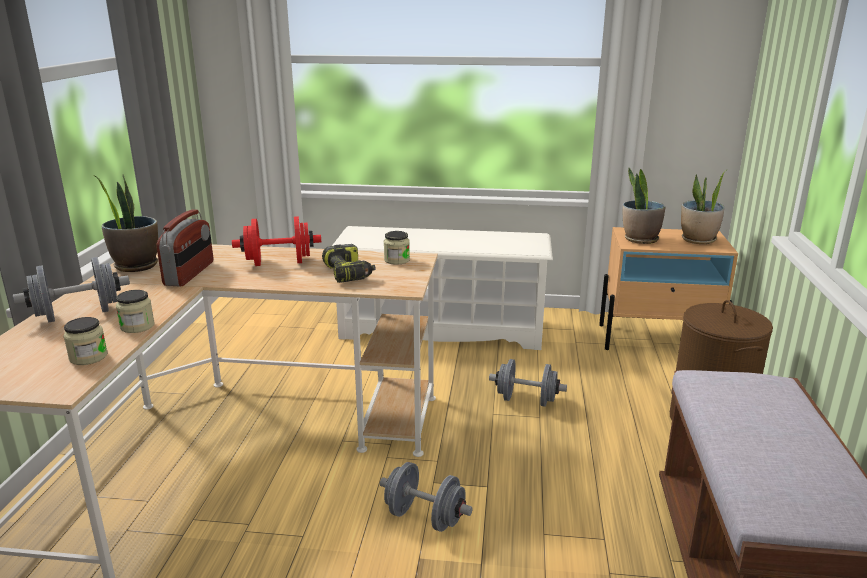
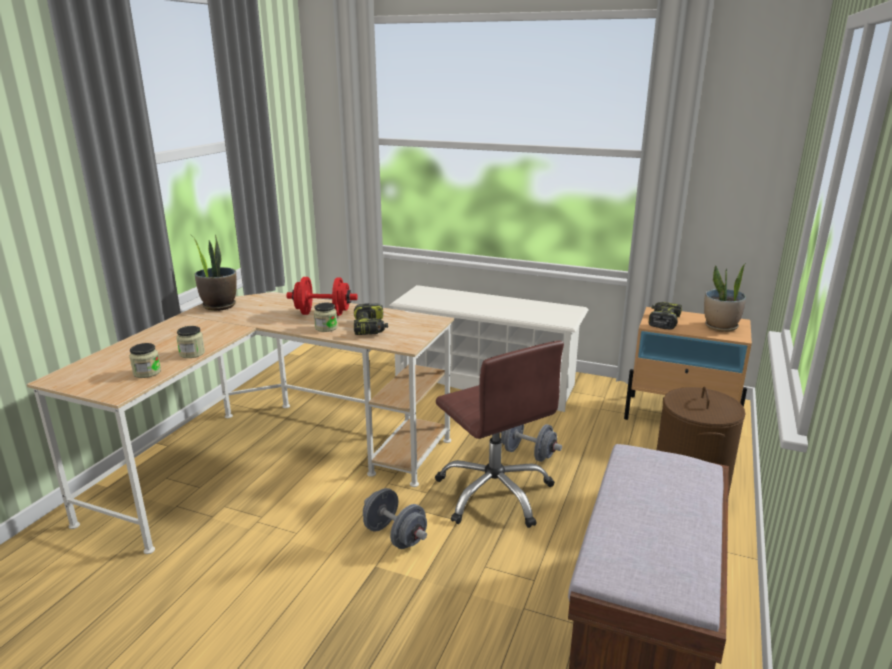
camera: 15 degrees right, 0 degrees up
(78, 314) = (159, 340): grey dumbbell -> none
(190, 273) = (253, 316): radio -> none
(397, 260) = (416, 320): jar -> jar (326, 328)
(512, 449) = (494, 493): none -> brown office chair
(640, 239) = (663, 321): potted plant -> power drill

